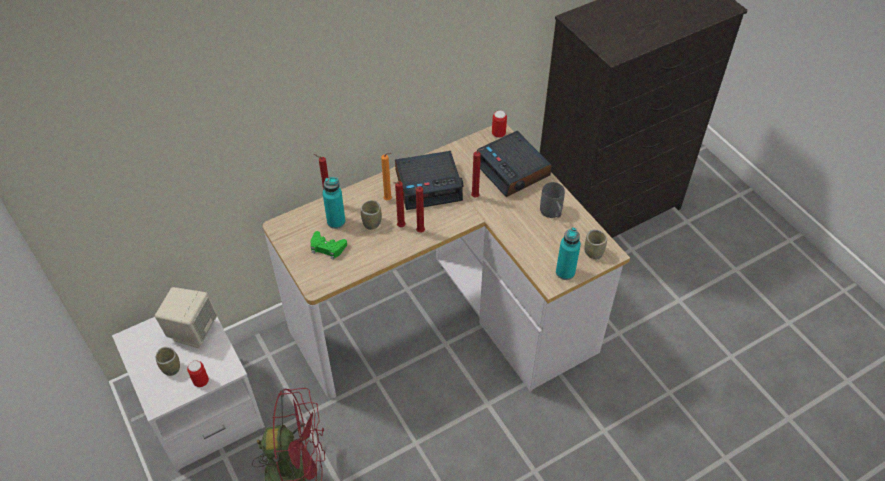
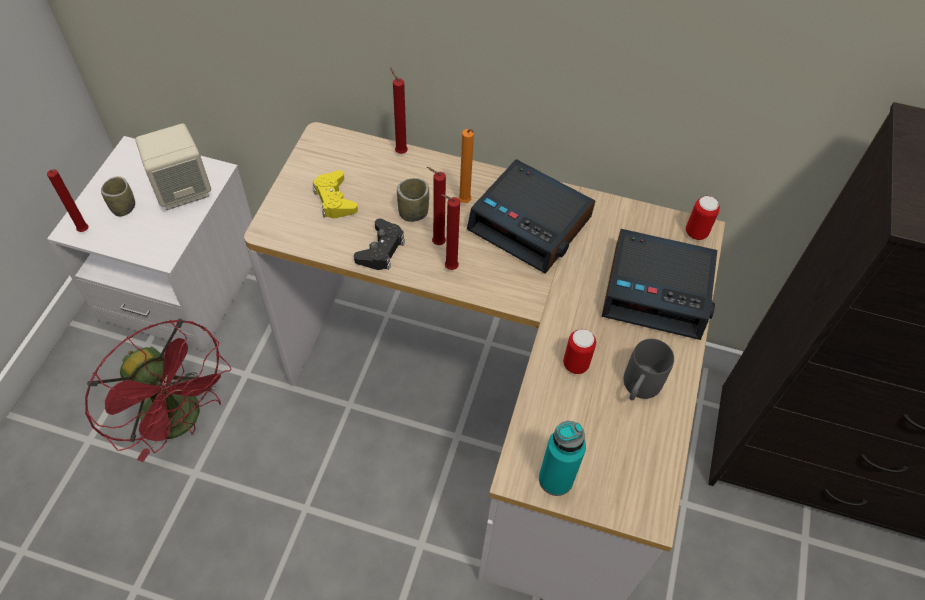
camera: 45 degrees right, 5 degrees up
(201, 381) = (128, 243): can -> can (575, 364)
(327, 248) = (334, 200): green game controller -> yellow game controller
(336, 221) = (380, 180): turquoise bottle -> none
(380, 250) = (381, 250): none -> black game controller
(476, 196) = (569, 284): red candle -> red candle (85, 231)
(513, 170) = (657, 291): alarm clock -> alarm clock turned 90 degrees counterclockwise
(593, 252) = (628, 490): cup -> none

